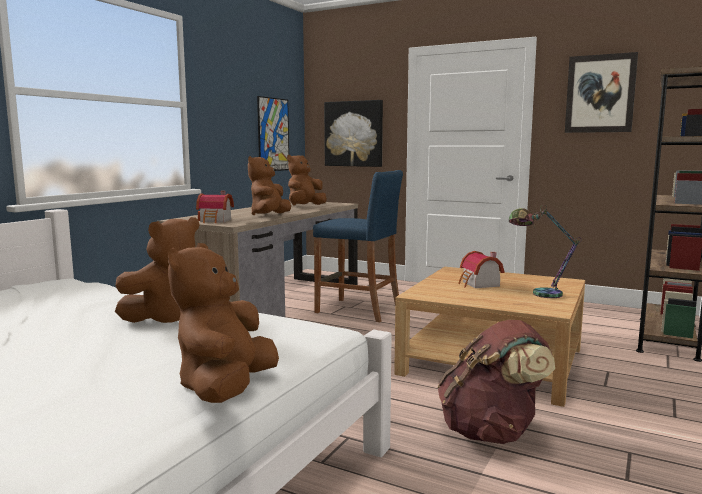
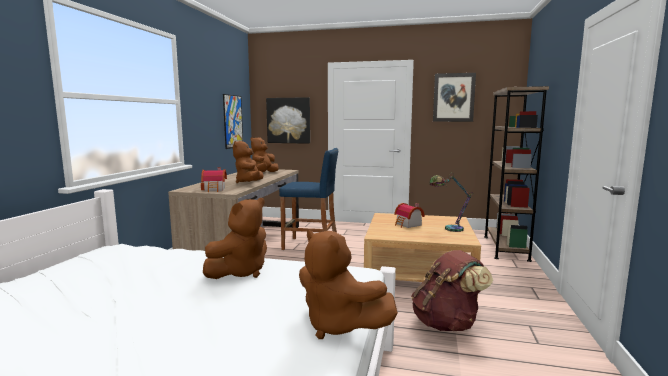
camera: 15 degrees left, 0 degrees up
(226, 389) = (338, 325): brown plush toy -> brown plush toy turned 45 degrees counterclockwise

